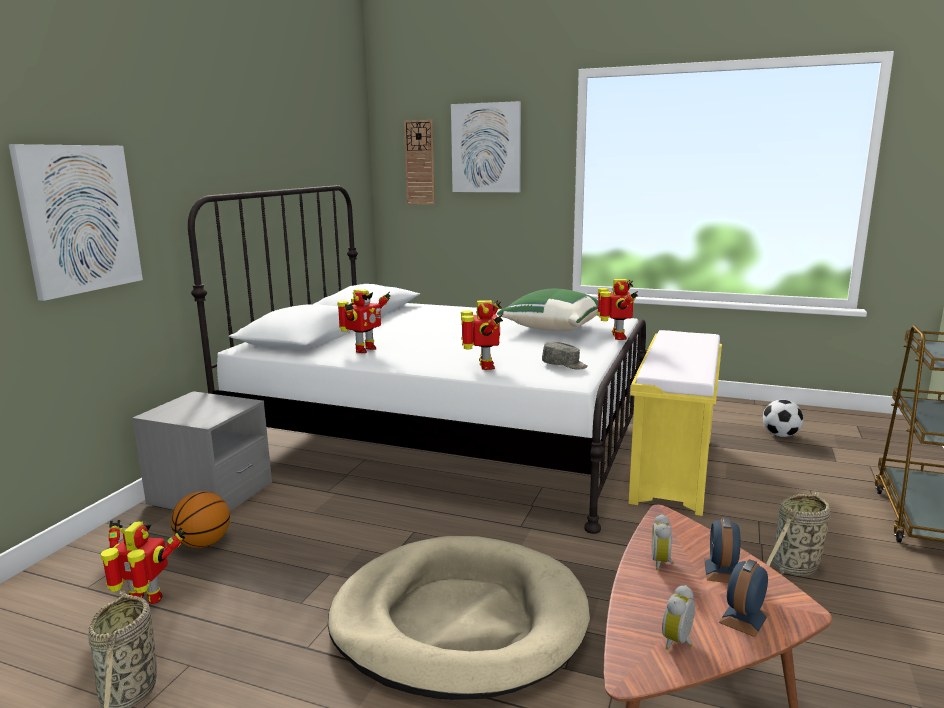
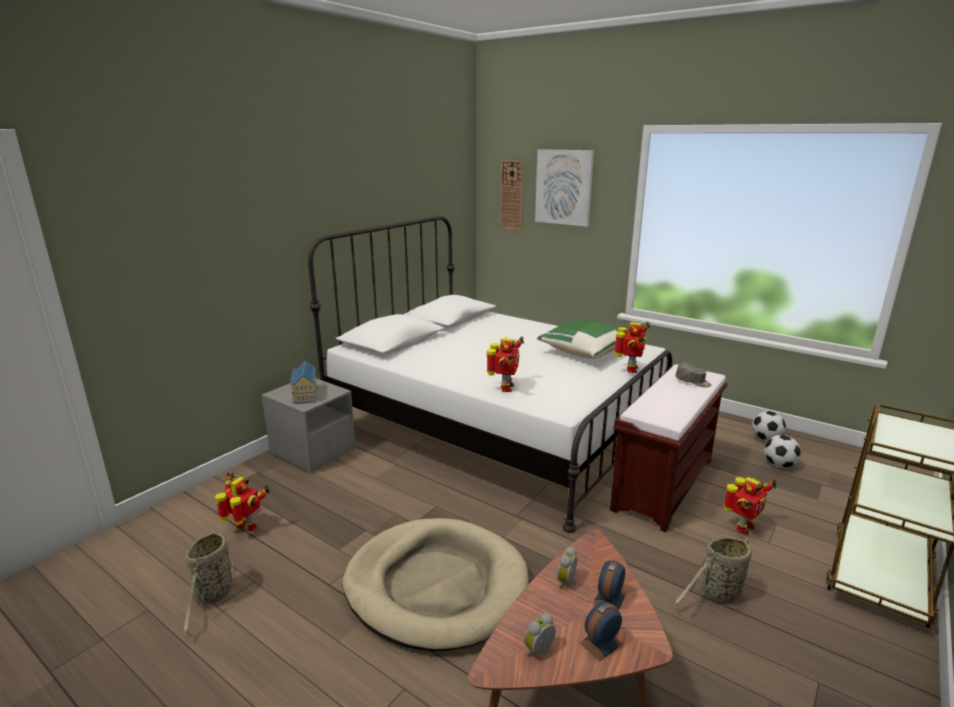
camera: 15 degrees right, 5 degrees up
(79, 219) = (227, 259): picture -> none
(199, 411) = (304, 395): none -> toy house
(204, 543) = (295, 490): basketball -> none
(363, 350) = (426, 359): toy robot -> toy robot (742, 527)
(564, 365) = (568, 395): grey cap -> grey cap (693, 382)
(672, 468) = (663, 483): yellow bench -> brown bench
(753, 413) = (766, 439): none -> football

